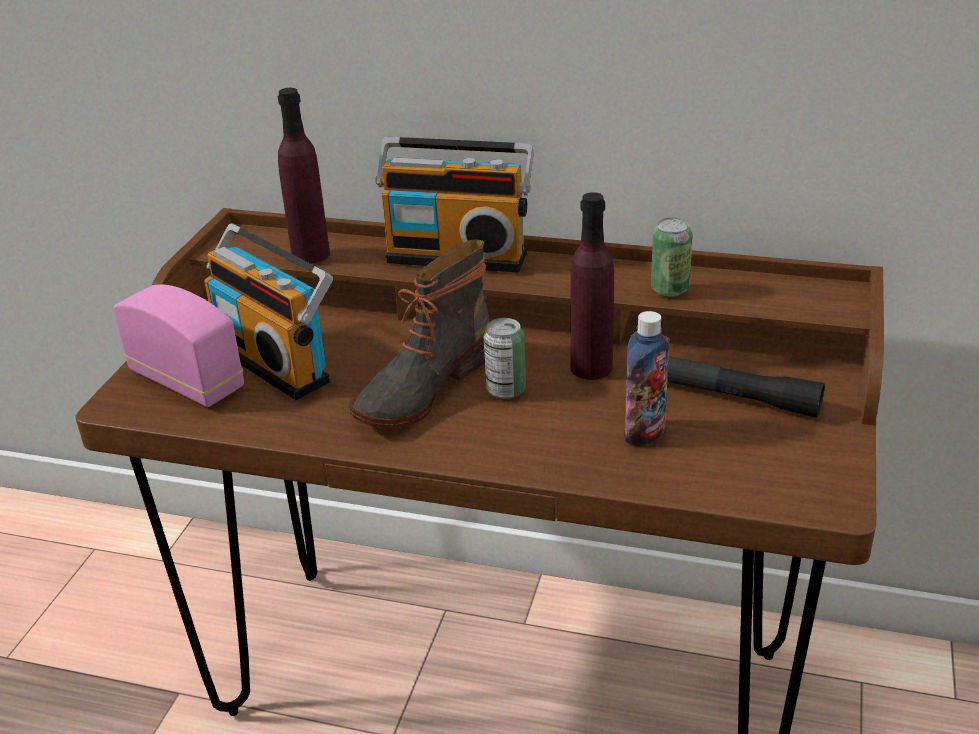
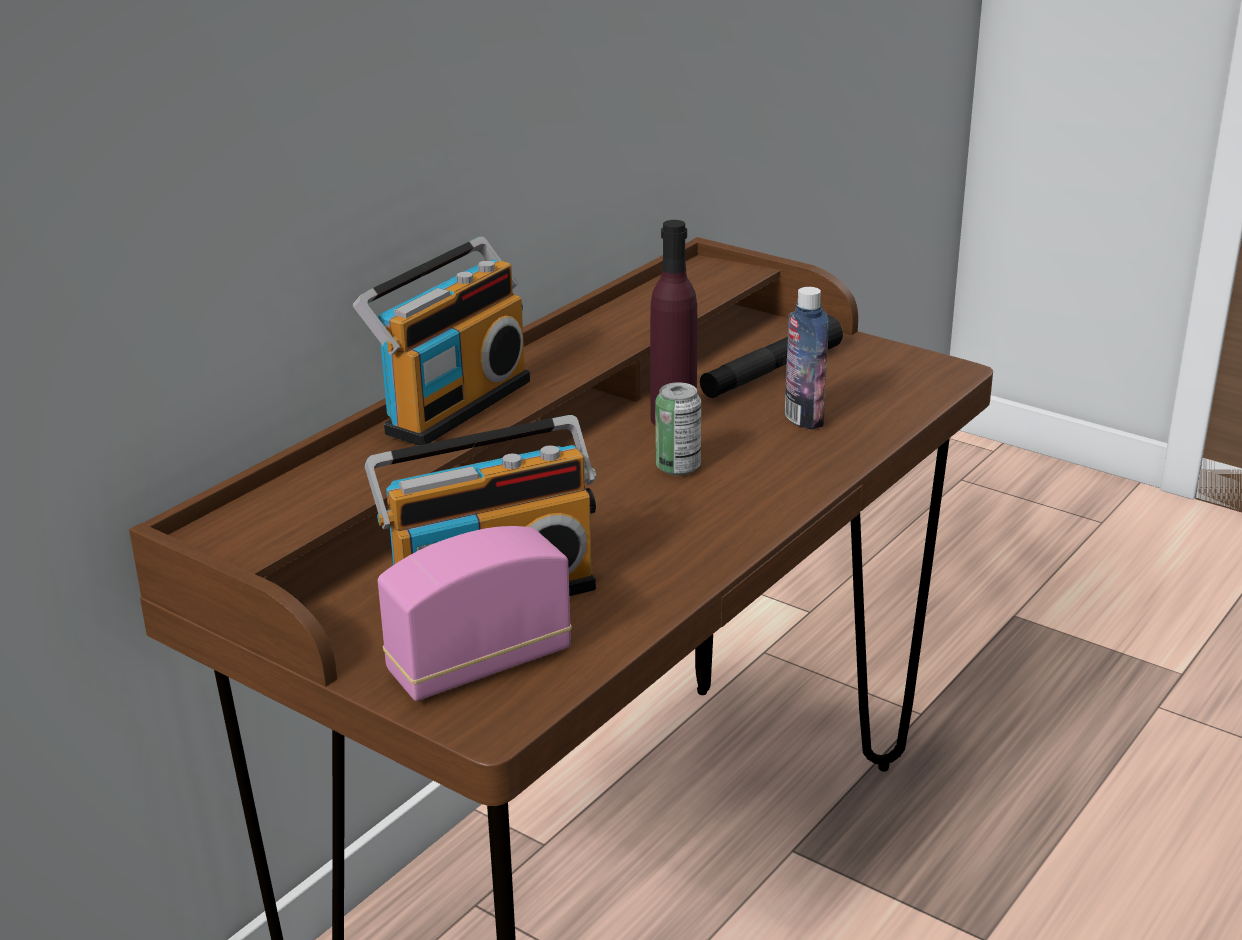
camera: 70 degrees left, 5 degrees down
(310, 254) = (343, 489): purple bottle -> none
(422, 386) = (631, 510): boot -> none
(669, 289) = (640, 323): can -> none

